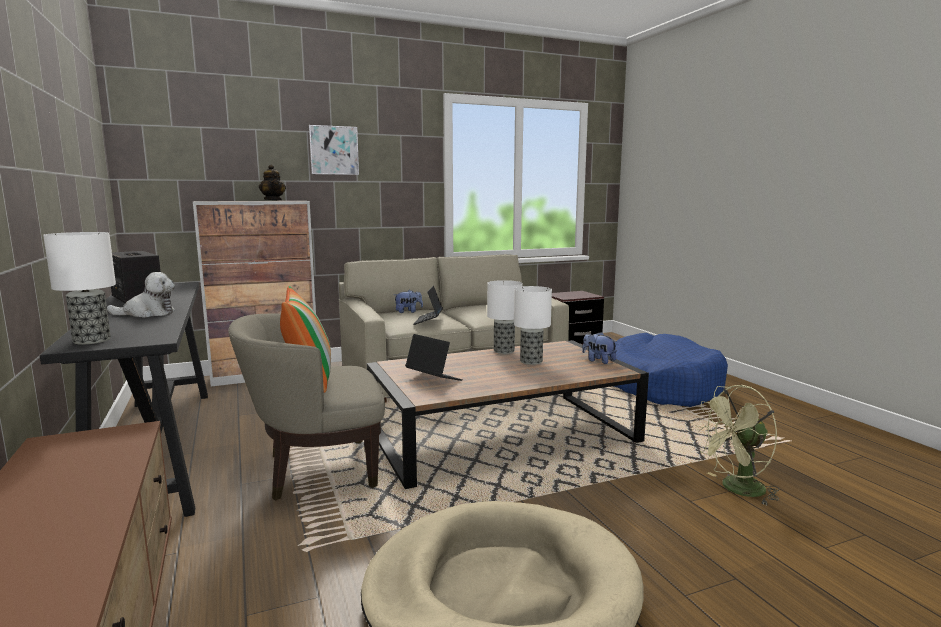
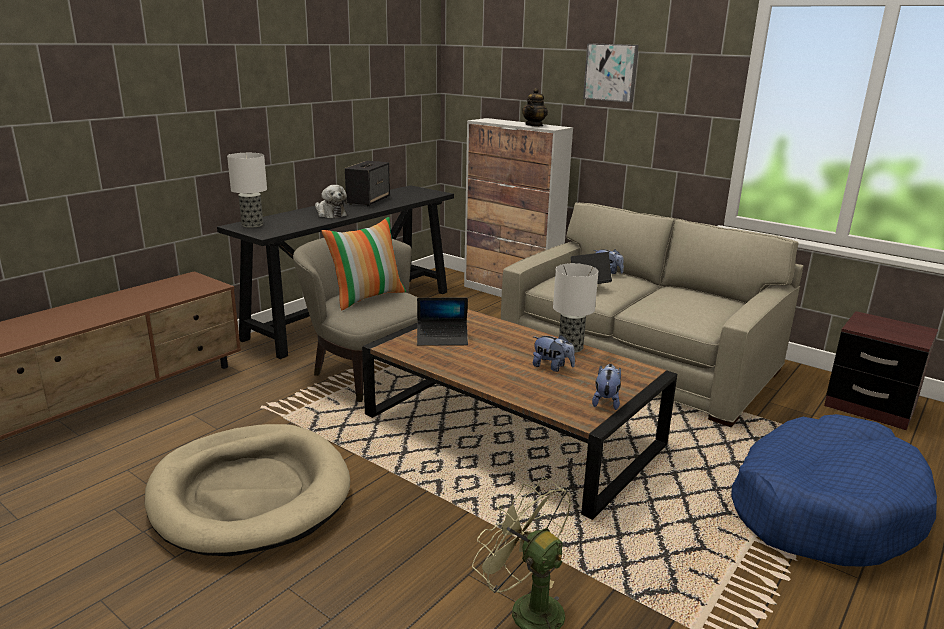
camera: 60 degrees right, 10 degrees up
(433, 379) = (442, 339): laptop -> laptop turned 75 degrees clockwise
(531, 361) = (552, 367): table lamp -> plush toy

